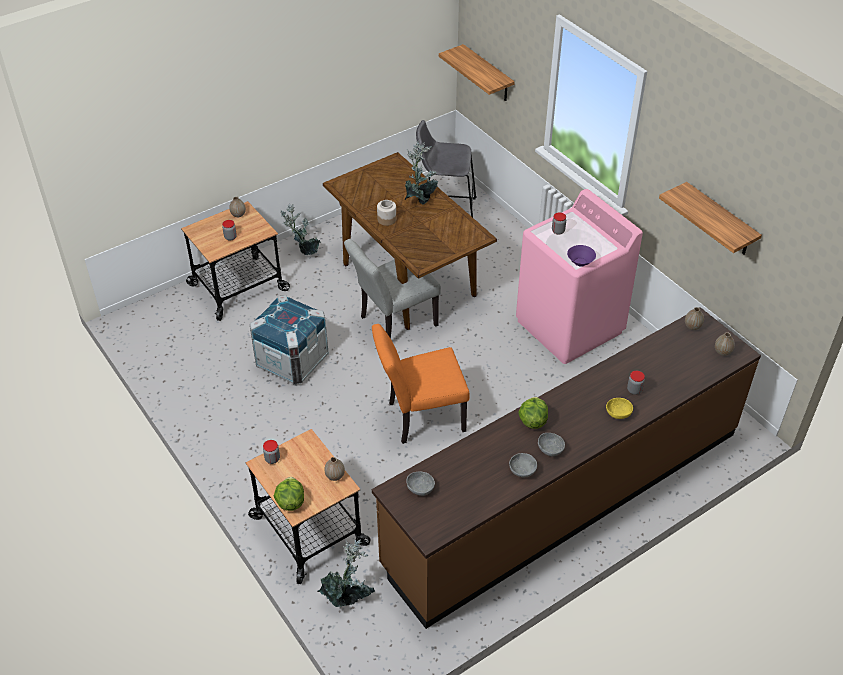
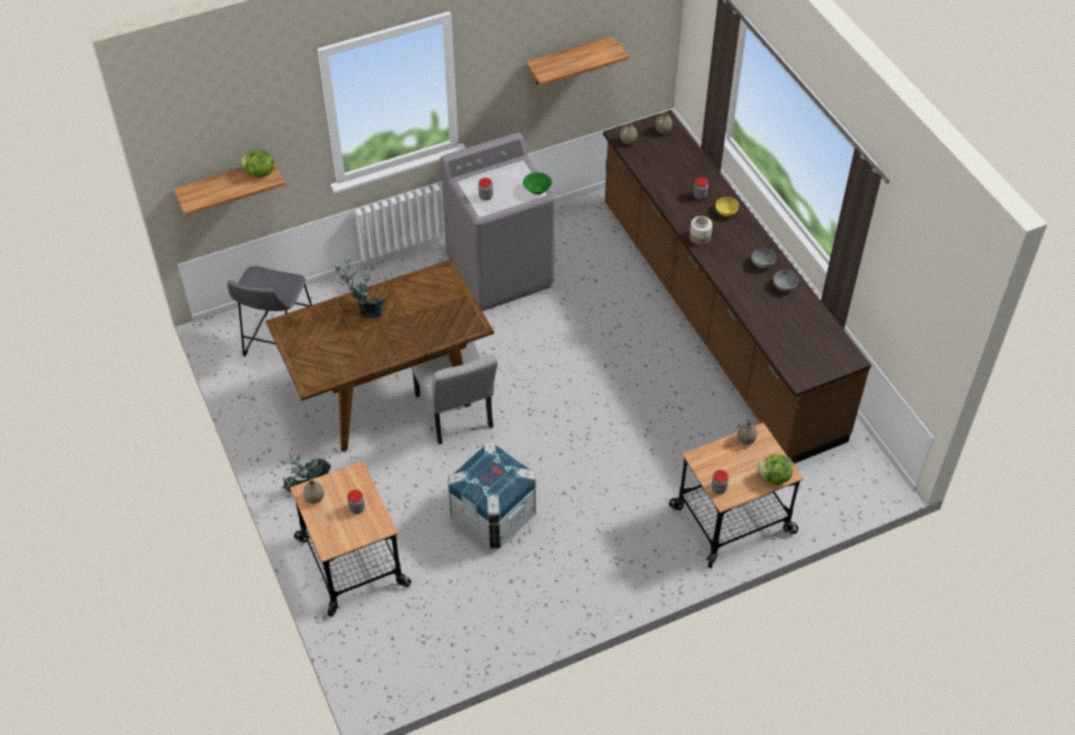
camera: 80 degrees left, 5 degrees up
(348, 597) = (811, 495): potted plant -> none
(387, 219) = (391, 345): jar -> jar (699, 237)
(420, 418) = (600, 412): orange chair -> none
(420, 488) = (798, 358): grey bowl -> none
(532, 421) = (727, 269): lettuce -> lettuce (259, 173)
(569, 327) = (500, 272): pink washing machine -> grey washing machine
(580, 262) = (537, 190): purple bowl -> green bowl

